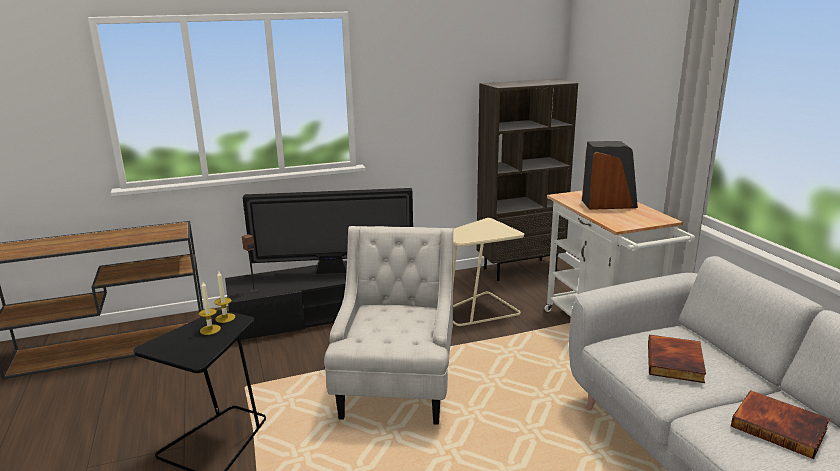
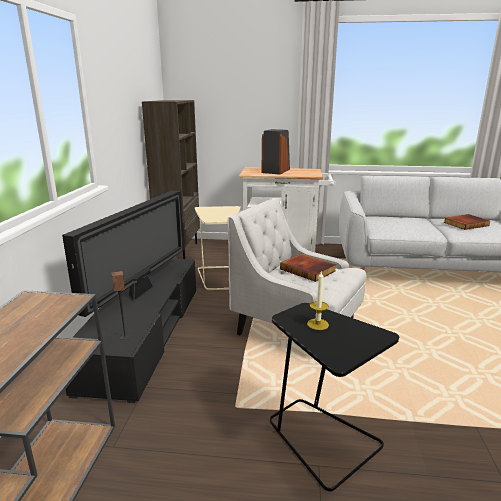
camera: 65 degrees left, 0 degrees up
(225, 318) = (296, 315): candle -> none
(676, 362) = (406, 224): book -> book (308, 270)

